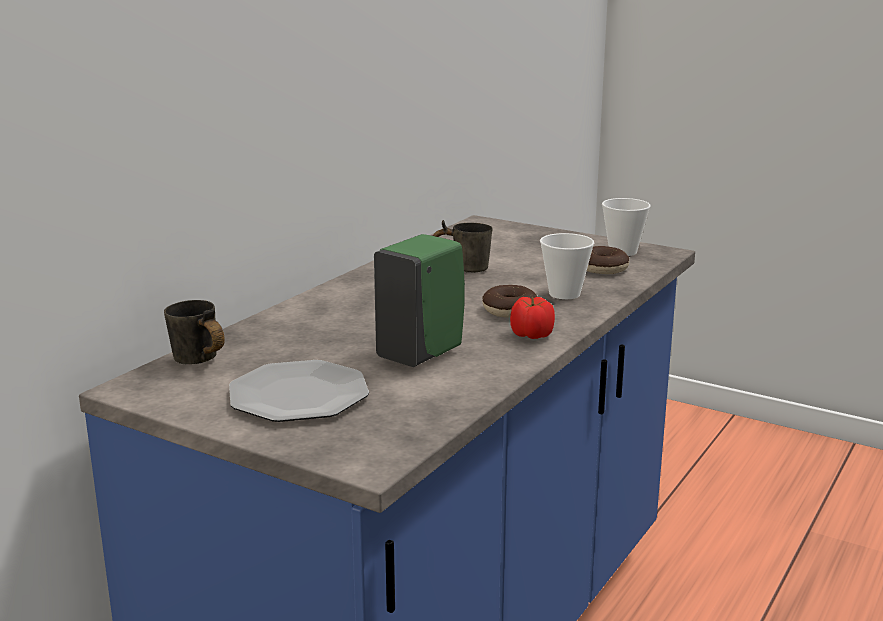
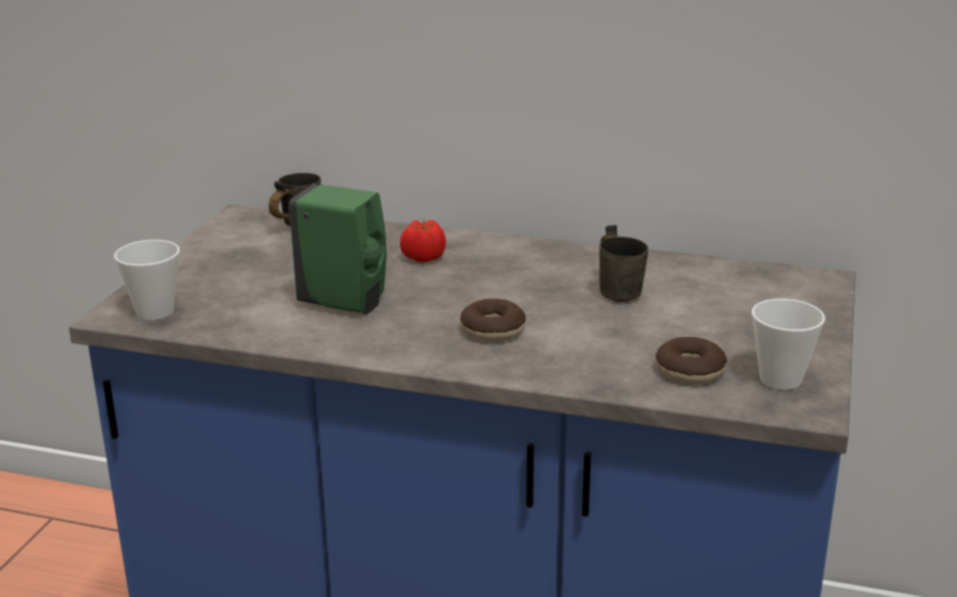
camera: 75 degrees right, 5 degrees up
(299, 395) = (240, 270): plate -> none
(532, 336) = (420, 349): tomato -> tomato (422, 258)
(564, 294) = (570, 355): cup -> cup (155, 312)

